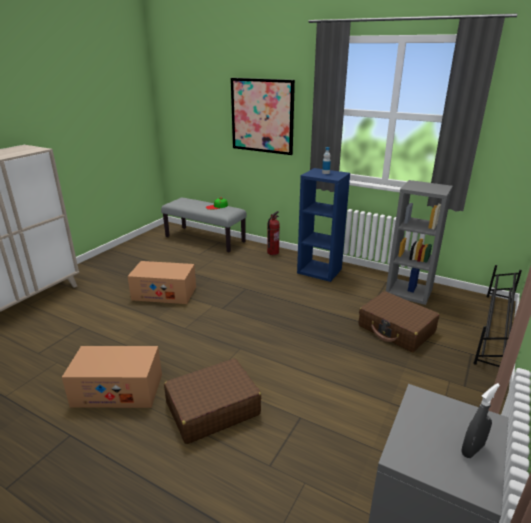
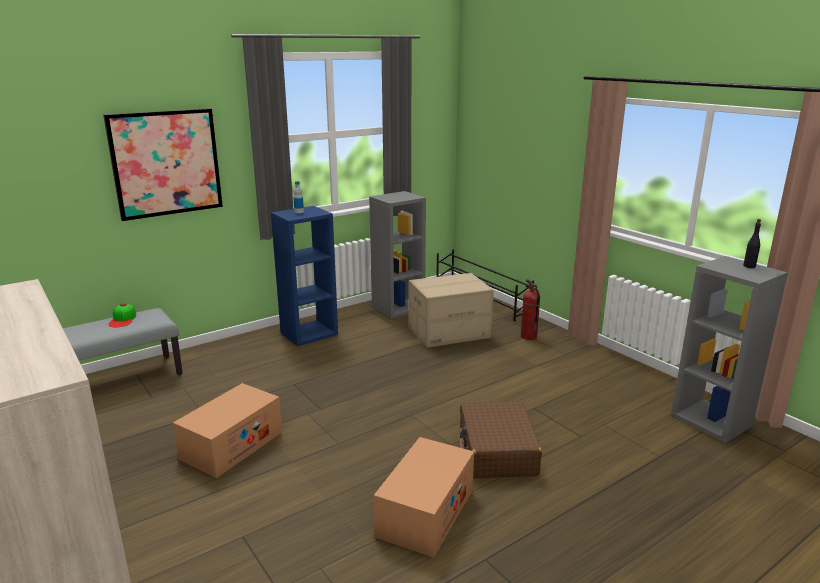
camera: 65 degrees left, 5 degrees down
(273, 252) = (227, 346): fire extinguisher -> fire extinguisher (528, 336)
(396, 329) = (448, 332): brown suitcase -> cardboard box
(472, 450) = (749, 266): grey spray bottle -> black bottle

